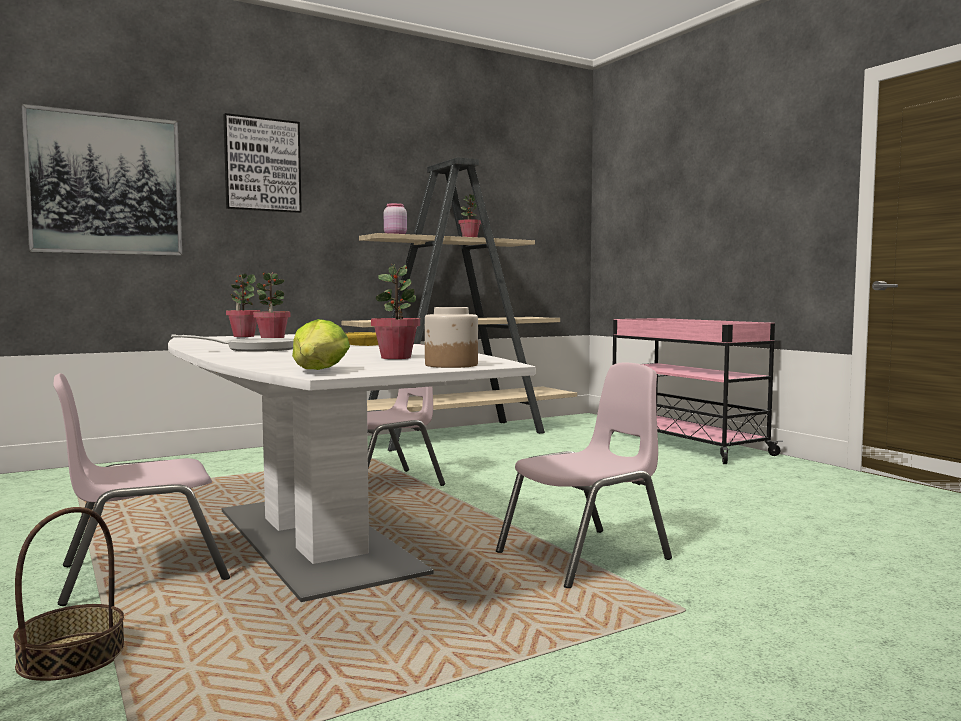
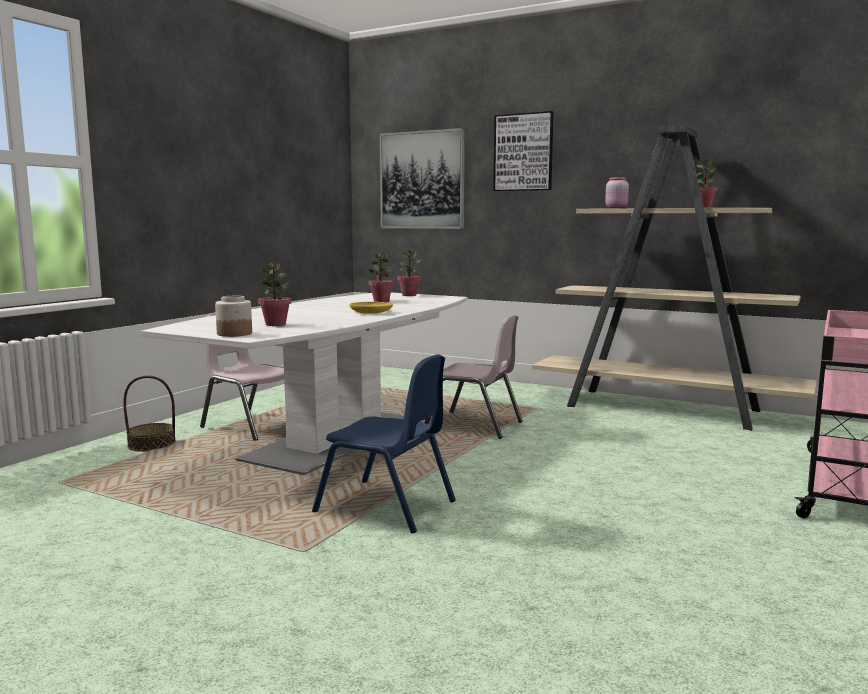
camera: 60 degrees right, 5 degrees up
(254, 349) = (305, 307): frying pan -> none
(319, 371) = (180, 326): lettuce -> none
(585, 557) = (386, 507): pink chair -> blue chair

